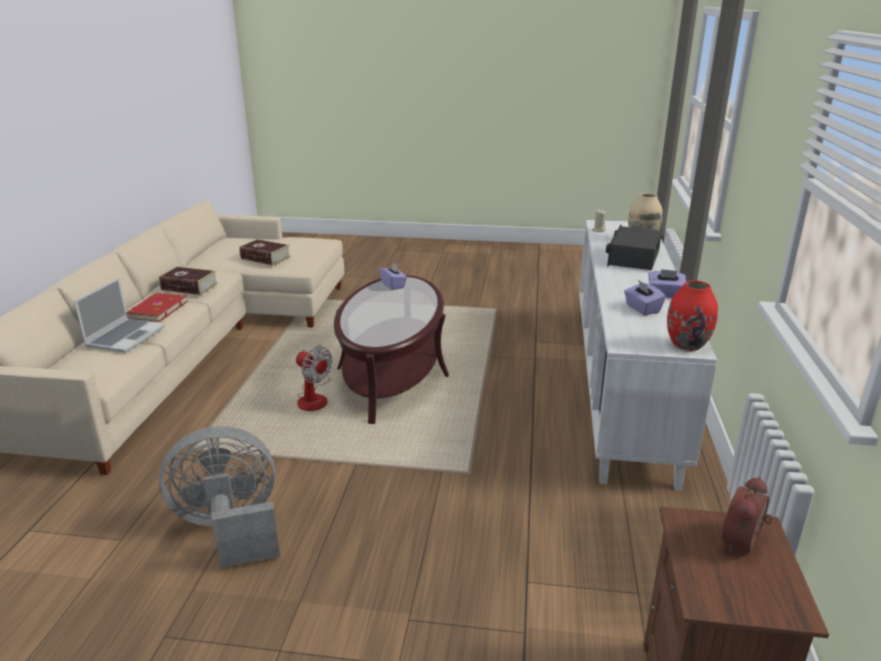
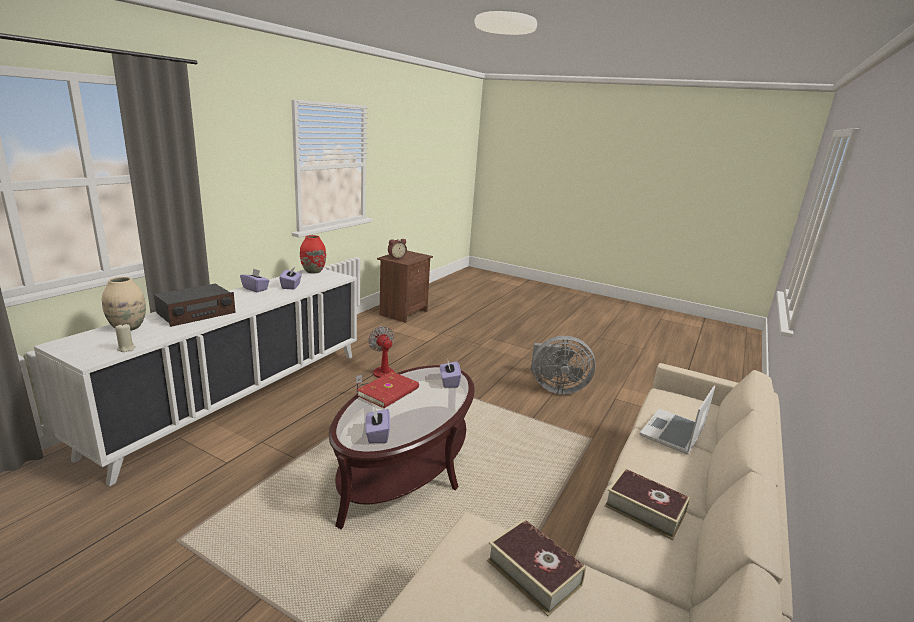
camera: 160 degrees left, 5 degrees down
(156, 310) = (664, 467): red book -> red book (389, 392)
(314, 397) = (490, 459): fan -> fan (379, 377)
(366, 332) = (449, 382): none -> purple tissue box

